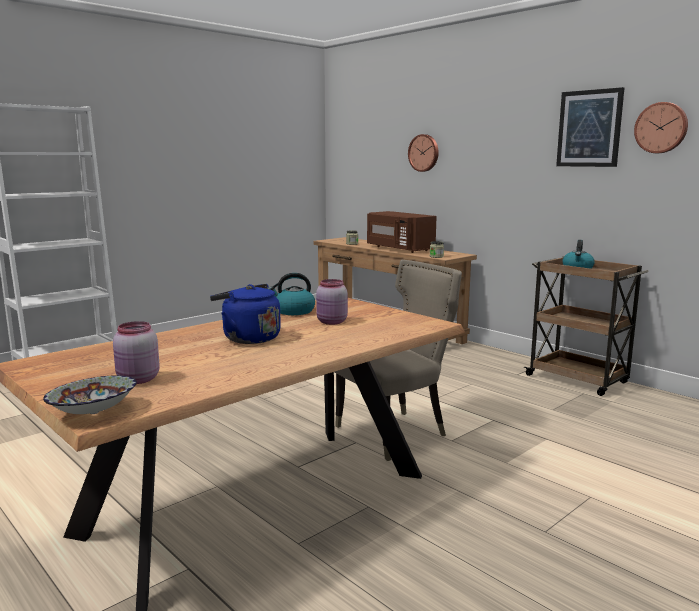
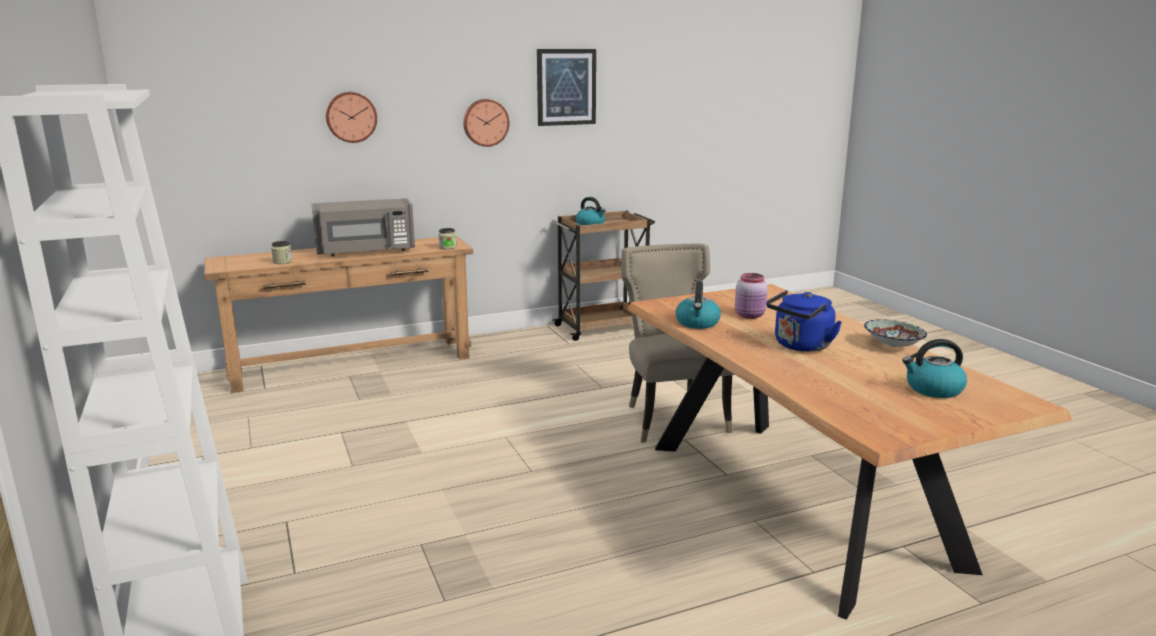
camera: 70 degrees left, 5 degrees up
(94, 413) = (1020, 404): bowl -> bowl (893, 345)
(137, 380) = (933, 389): pink jar -> kettle
(398, 249) = (366, 251): brown microwave -> grey microwave
(661, 128) = (628, 87): wall clock -> wall clock (485, 122)

